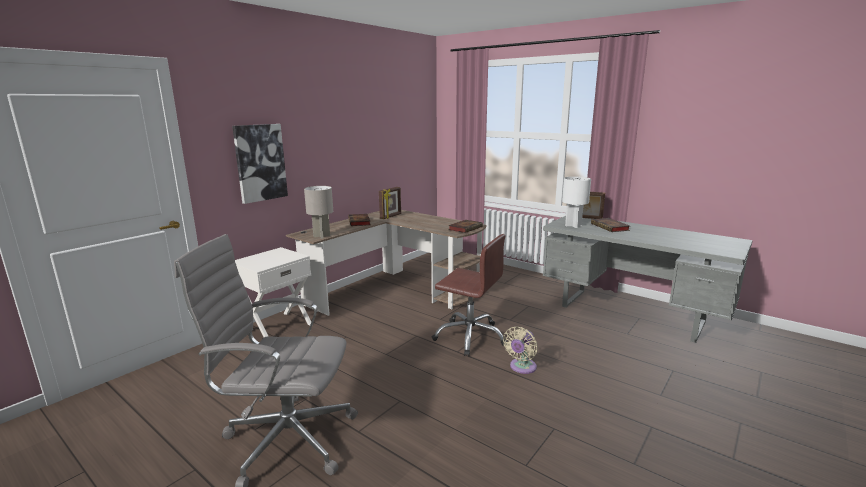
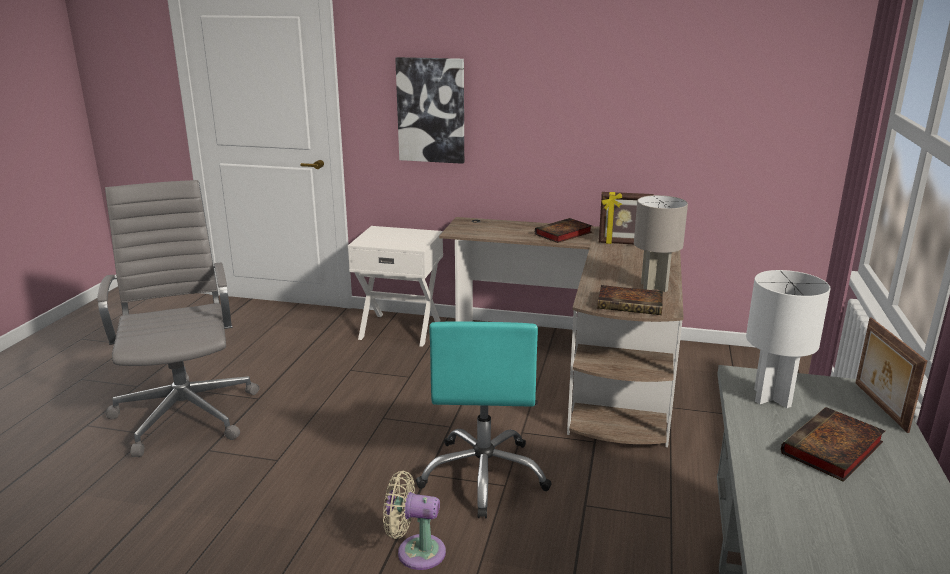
camera: 65 degrees right, 5 degrees up
(321, 236) = (468, 232): grey table lamp -> grey table lamp (653, 287)
(470, 336) = (484, 475): brown office chair -> turquoise office chair

